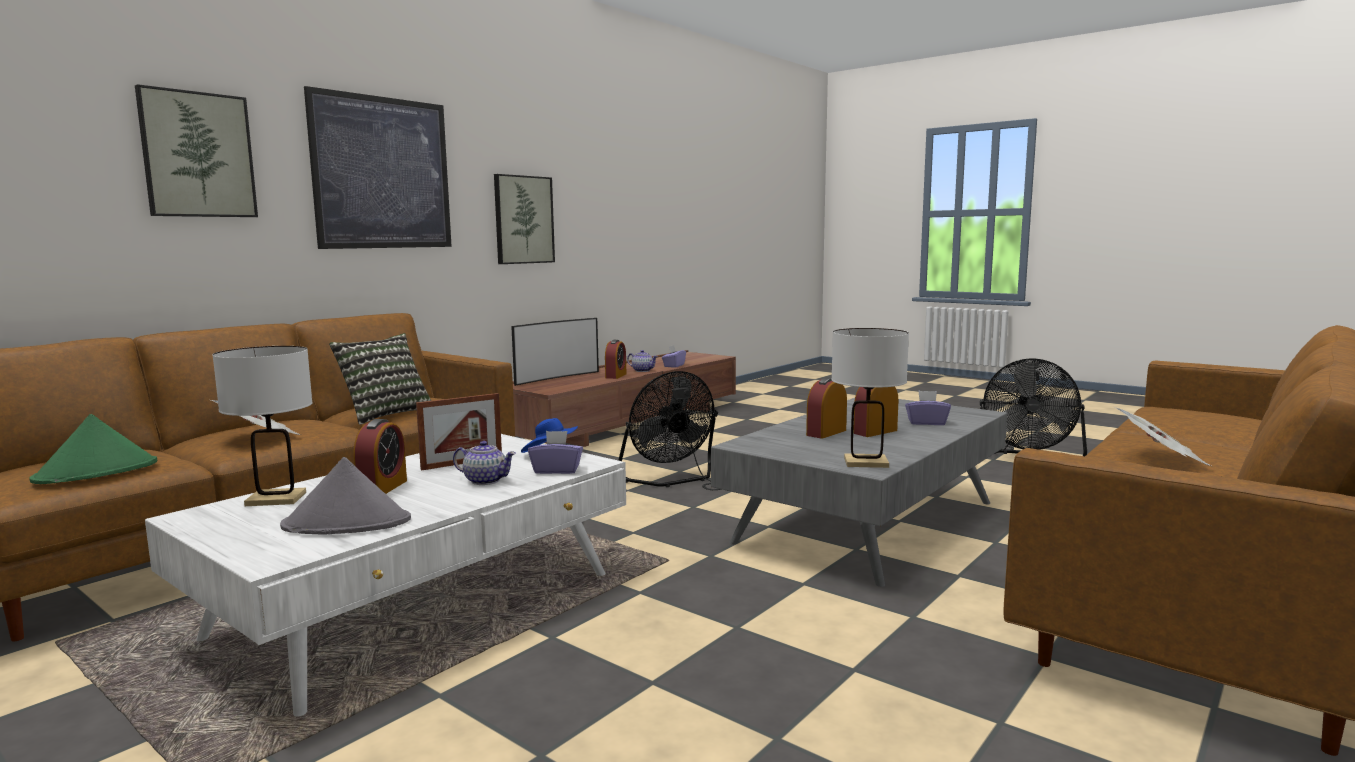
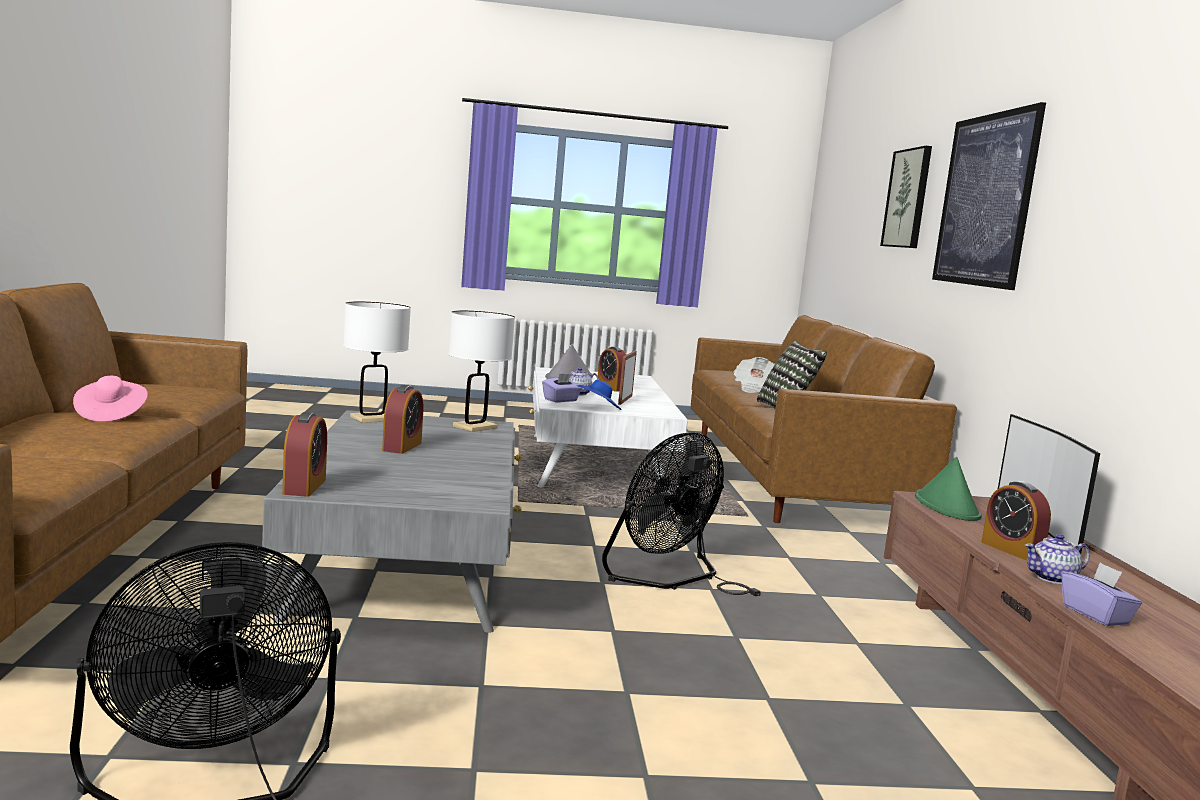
camera: 135 degrees right, 0 degrees up
(97, 472) = (727, 374): green hat -> green hat (947, 507)
(276, 499) = (635, 382): white table lamp -> white table lamp (475, 427)
(523, 220) = (1100, 258): picture -> none
(681, 479) = (680, 576): black fan -> black fan turned 150 degrees counterclockwise
(826, 433) = (447, 441): alarm clock -> alarm clock (304, 487)
(926, 422) = (361, 464): purple tissue box -> none
(1160, 459) = (110, 415): newspaper -> pink hat

